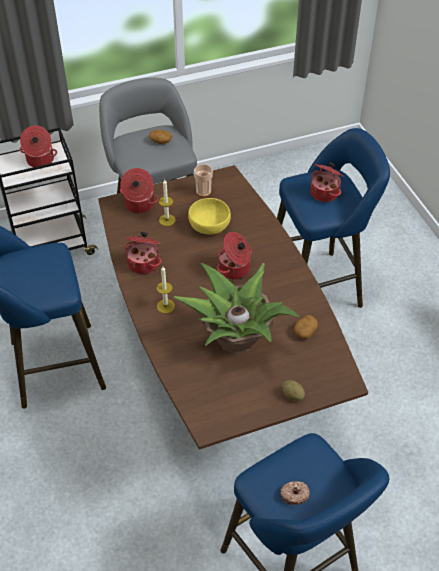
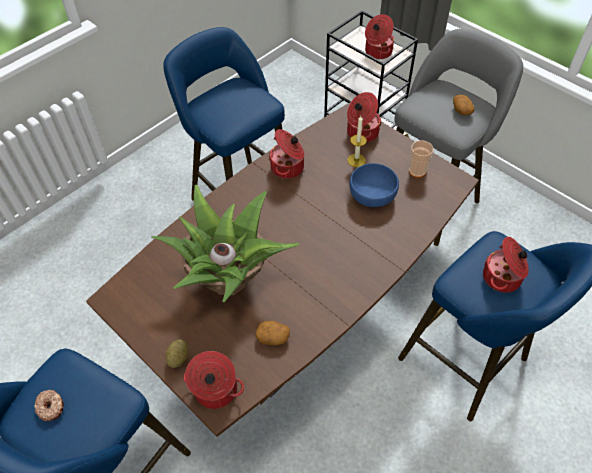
camera: 65 degrees right, 5 degrees up
(165, 306) = (243, 205): candle -> none
(208, 226) = (371, 194): yellow bowl -> blue bowl
(235, 269) = (325, 240): cooking pot -> cooking pot (215, 390)

